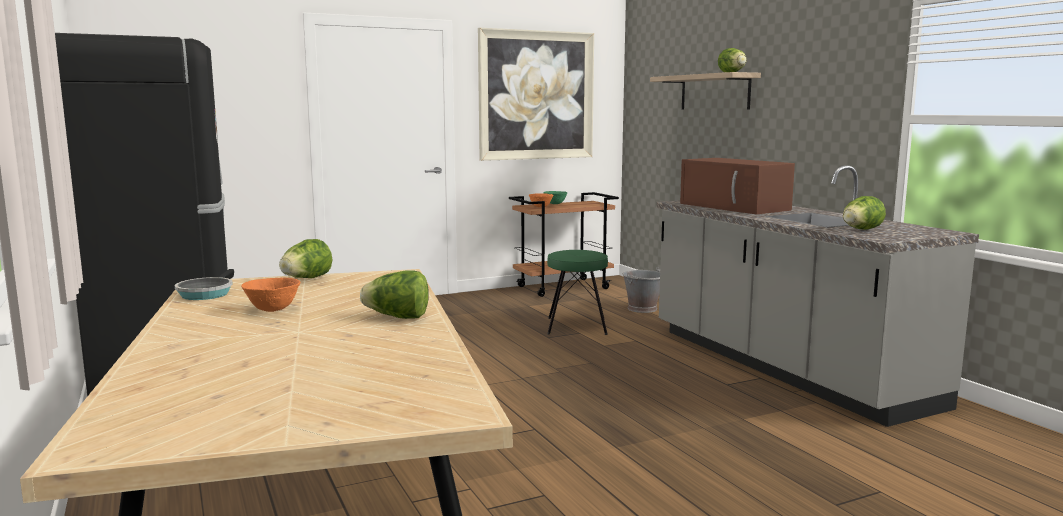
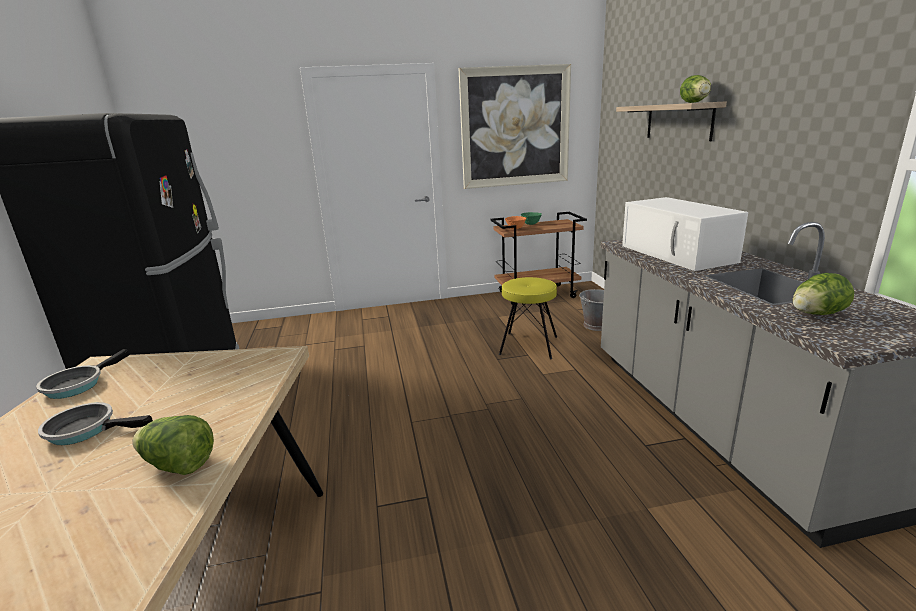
camera: 15 degrees right, 10 degrees up
(272, 310) = (87, 430): orange bowl -> frying pan
(306, 279) = (189, 361): lettuce -> none
(577, 326) = (529, 345): green stool -> yellow stool
(735, 207) = (678, 254): brown microwave -> white microwave

